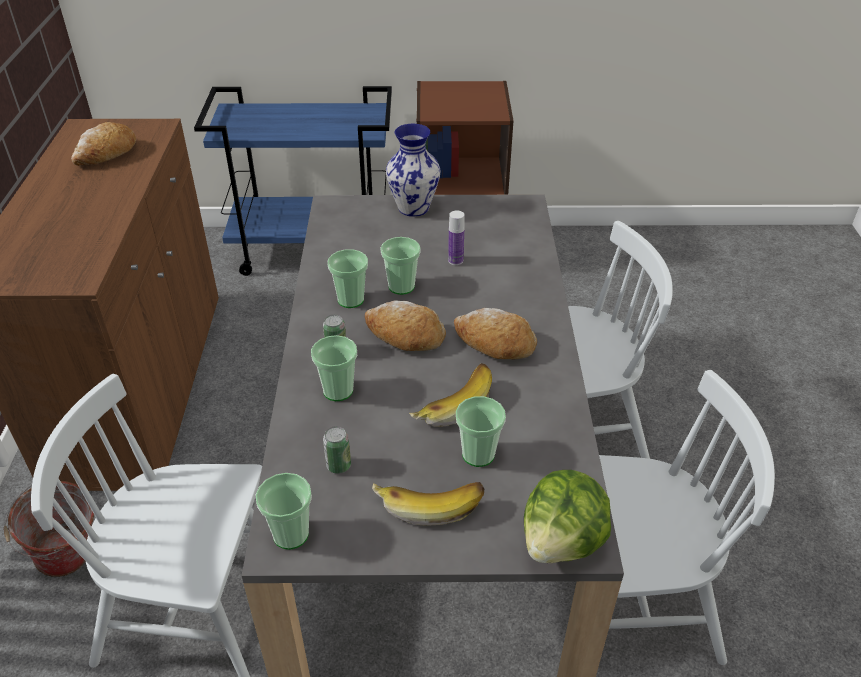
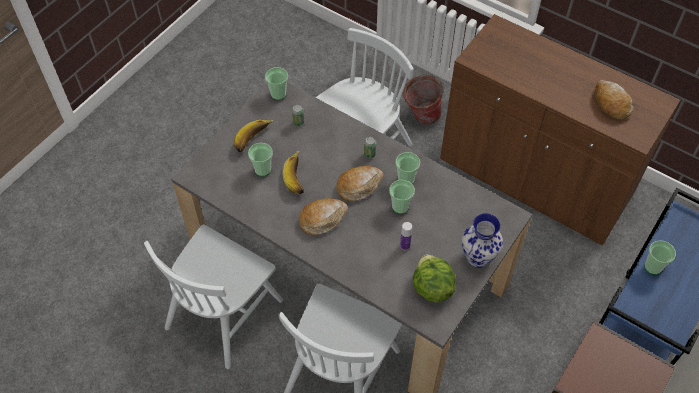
camera: 125 degrees right, 15 degrees up
(338, 390) = (342, 142): cup -> cup (653, 267)
(562, 542) = (200, 169): lettuce -> lettuce (431, 288)

